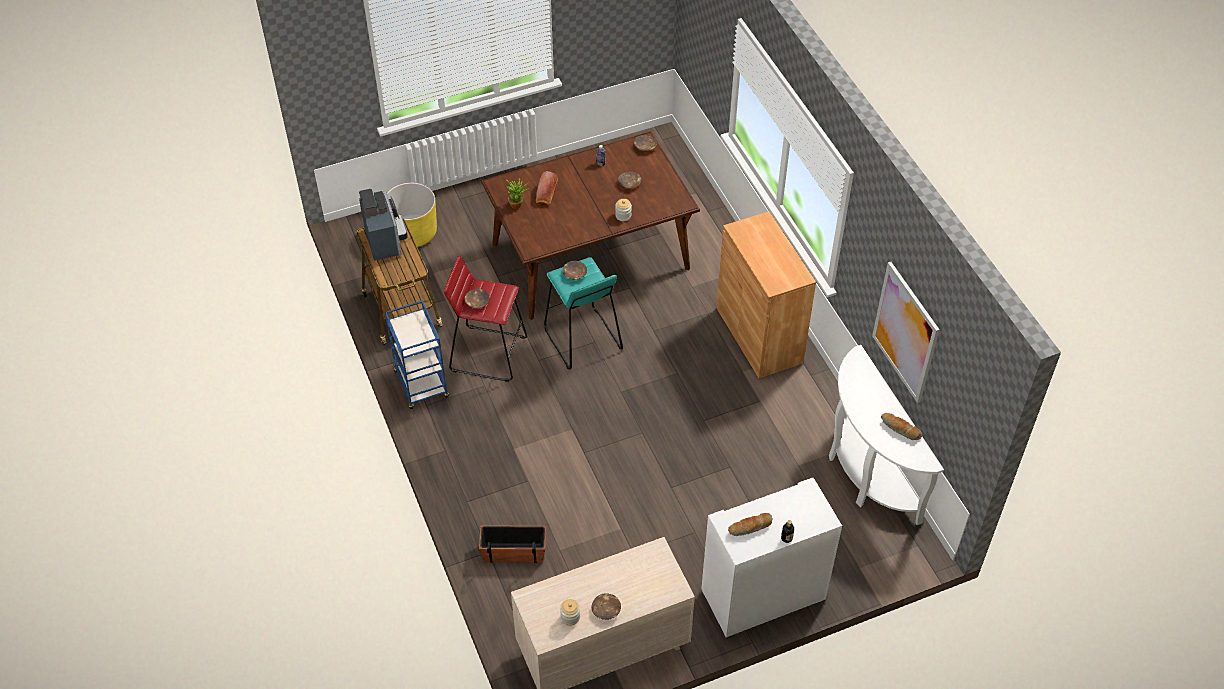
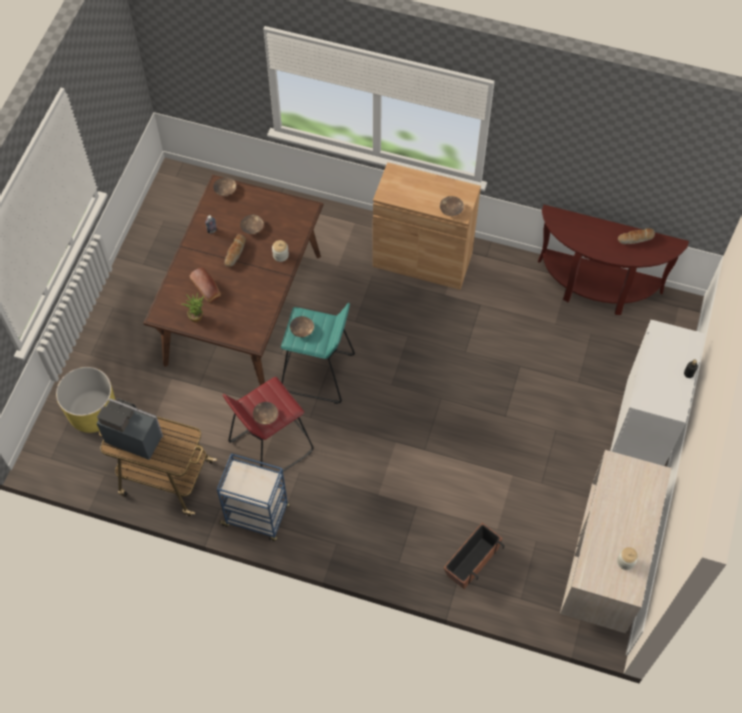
camera: 50 degrees left, 10 degrees up
(606, 610) = (638, 533): brown bowl -> brown bowl (451, 209)
(750, 528) = (662, 389): bread -> bread (235, 253)
(866, 472) = (596, 289): white console table -> brown console table
(905, 332) = (607, 168): picture -> none

